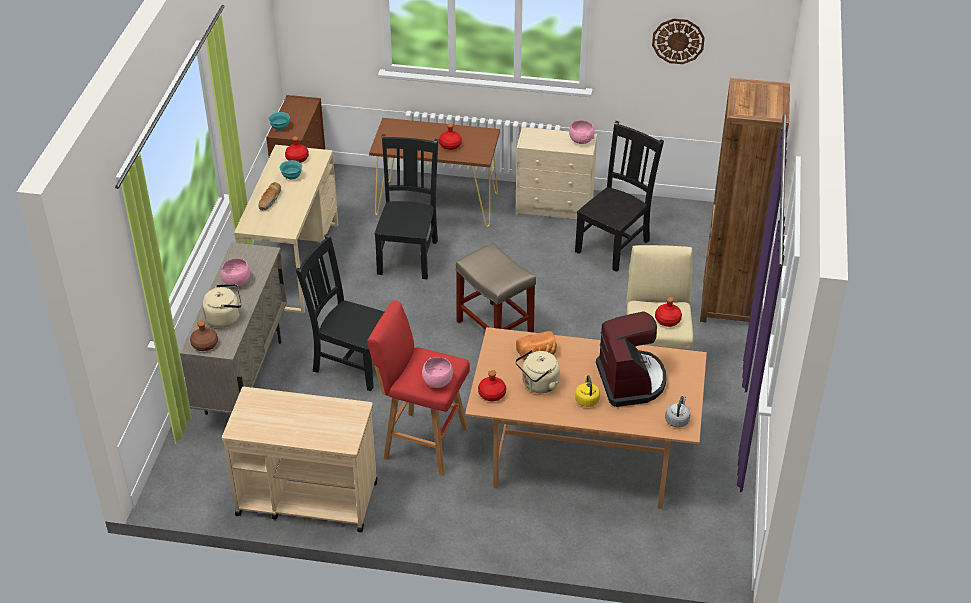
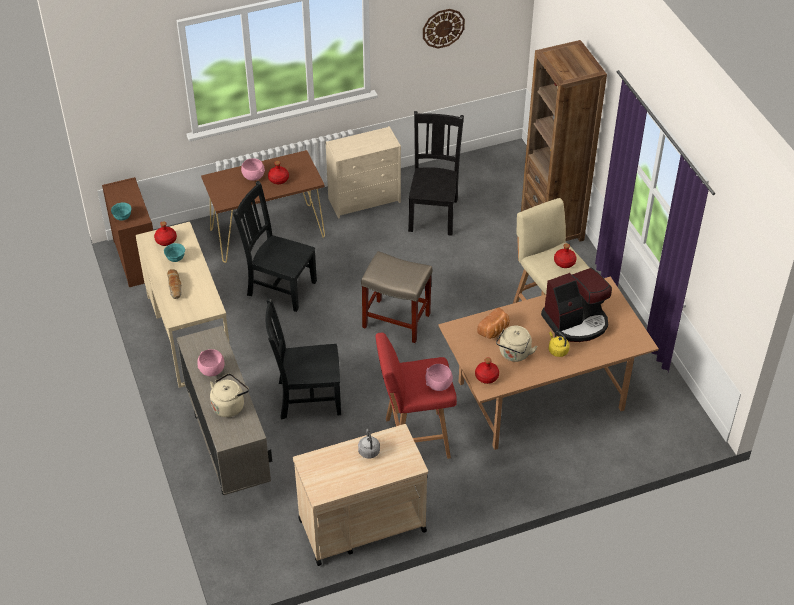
camera: 30 degrees left, 5 degrees up
(205, 344) = (232, 435): brown bottle -> none
(408, 255) = (279, 287): black chair -> black chair turned 45 degrees counterclockwise
(581, 140) = (381, 137): pink bowl -> pink bowl (253, 176)
(631, 380) = (576, 321): coffee machine -> coffee machine turned 105 degrees clockwise
(677, 420) = (631, 338): grey kettle -> grey kettle (368, 450)

